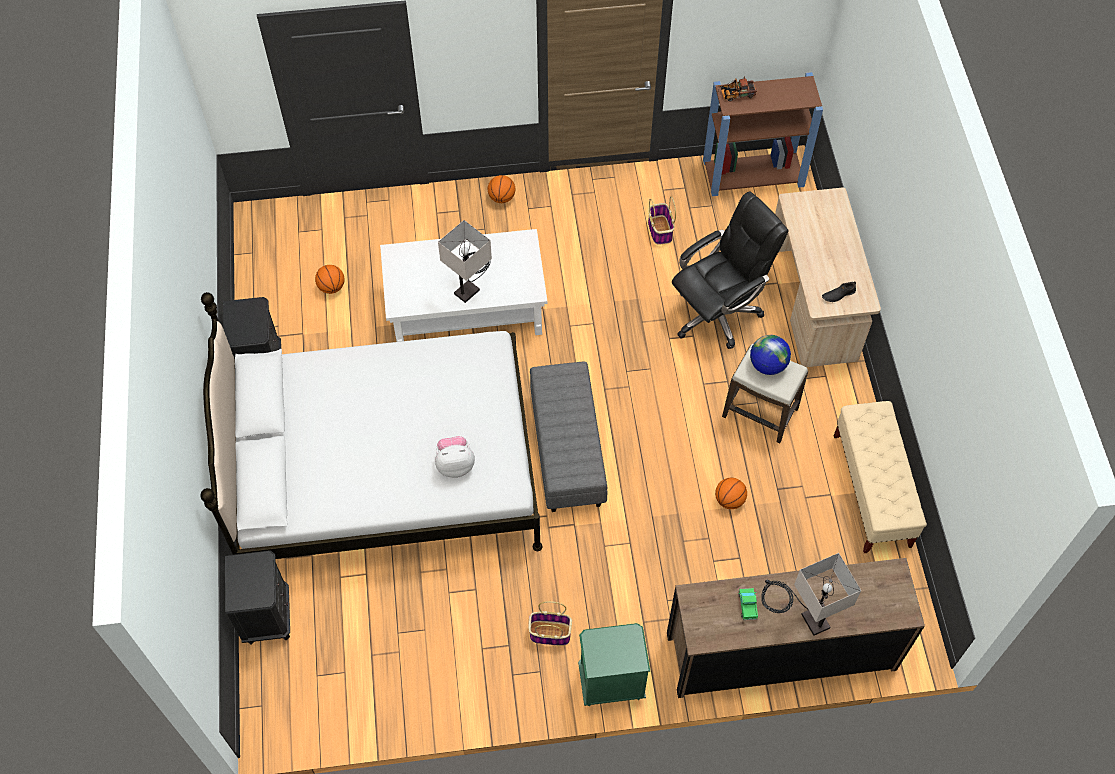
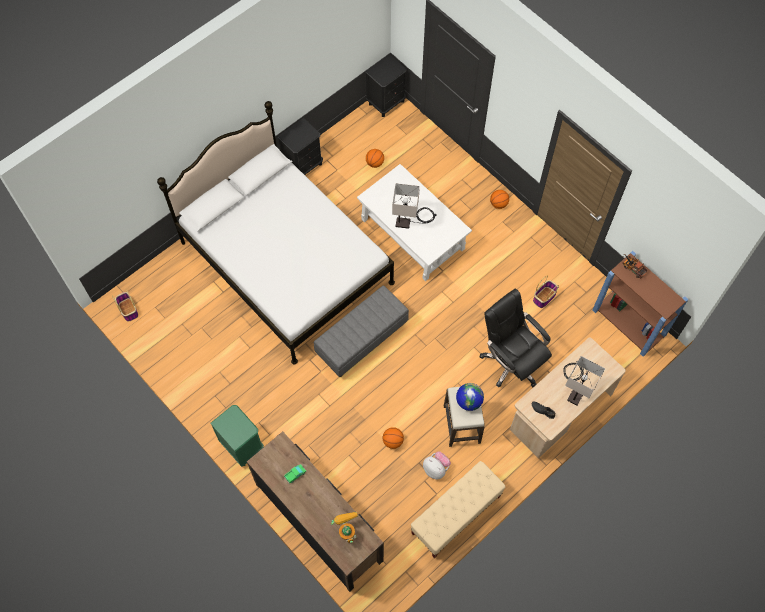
camera: 55 degrees right, 5 degrees up
(267, 616) = (170, 264): black nightstand -> black nightstand (386, 102)
(455, 465) = (286, 284): plush toy -> plush toy (436, 468)
(549, 633) = (249, 398): basket -> basket (128, 310)
(717, 313) = (511, 362): black office chair -> black office chair turned 150 degrees counterclockwise
(799, 609) = (311, 503): table lamp -> table lamp (575, 386)
(863, 590) = (346, 530): none -> toy robot

